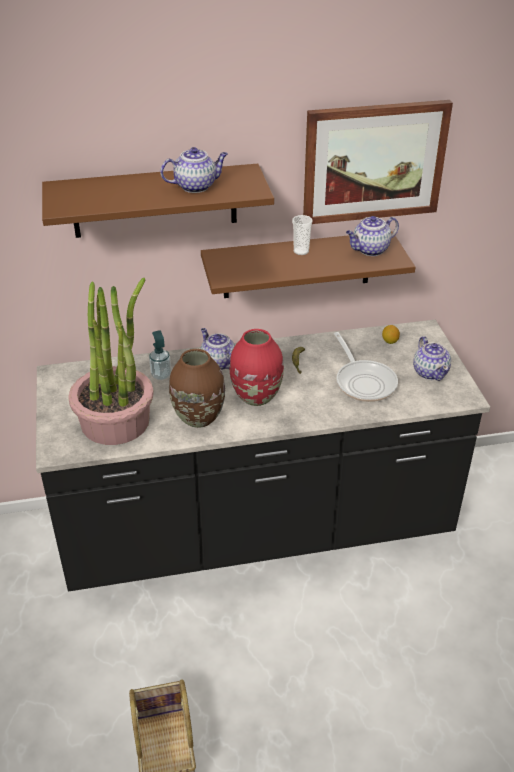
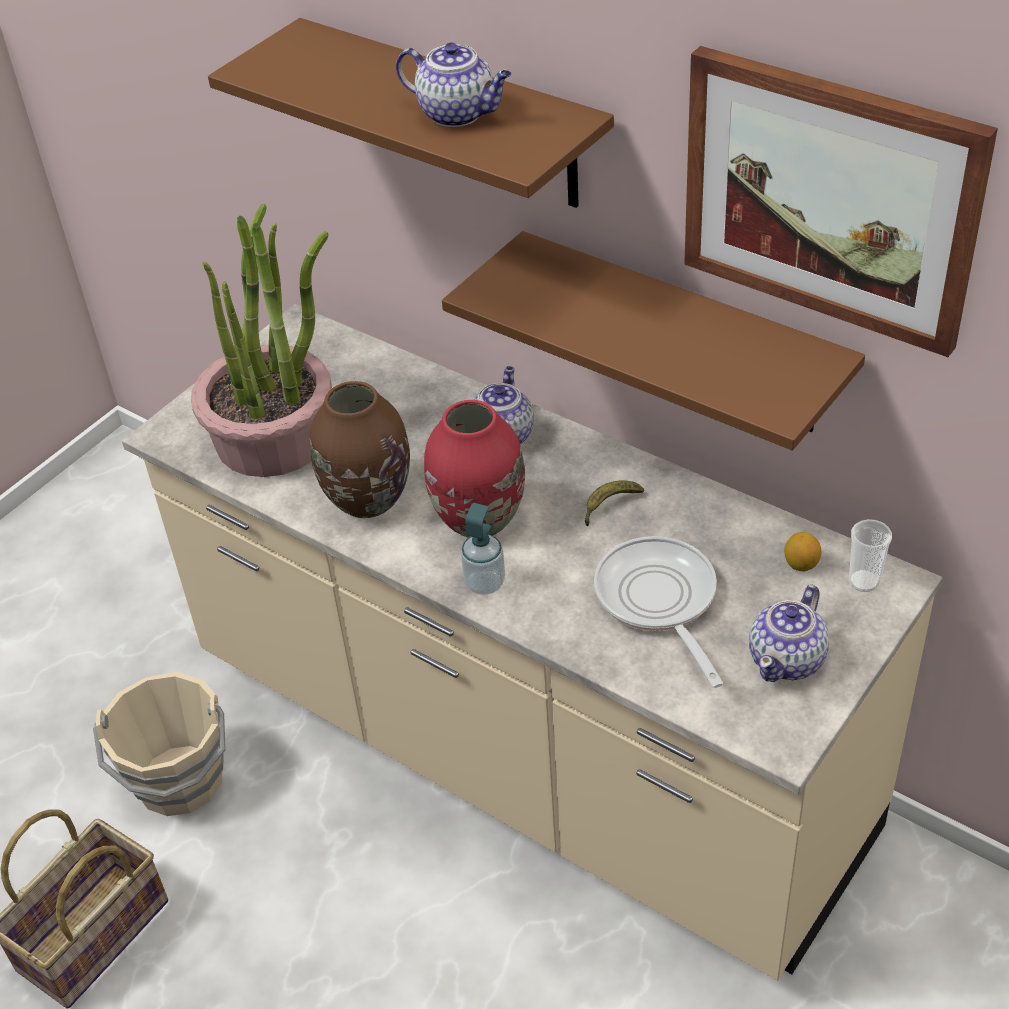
camera: 50 degrees right, 5 degrees up
(120, 660) = (180, 782): none -> beige bucket
(161, 375) = (408, 408): soap dispenser -> soap dispenser (485, 583)
(257, 531) = (524, 749): black counter -> beige counter
(301, 251) = (655, 310): cup -> cup (864, 581)
(364, 382) = (659, 601): frying pan -> frying pan turned 135 degrees clockwise
(370, 250) = (766, 368): teapot -> none

